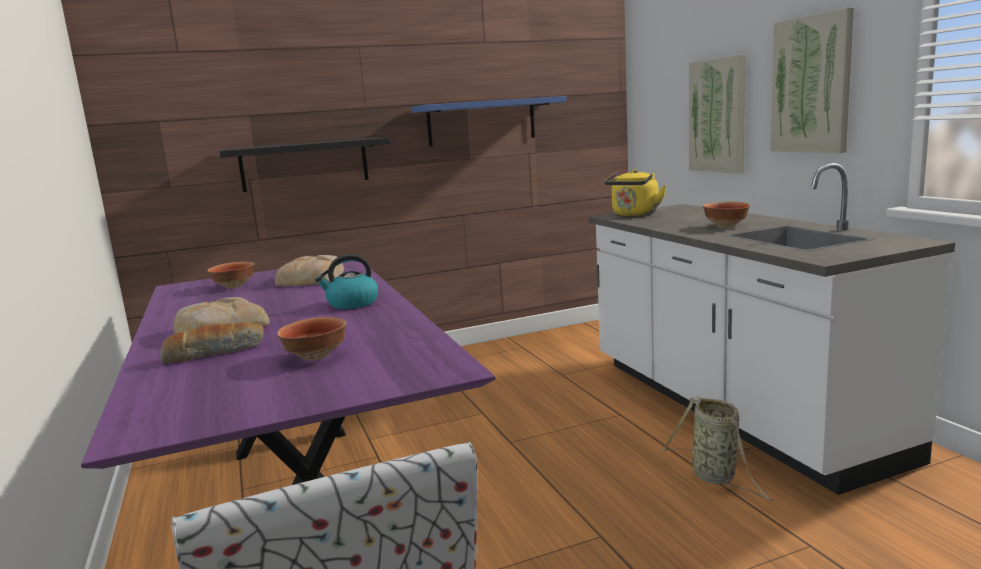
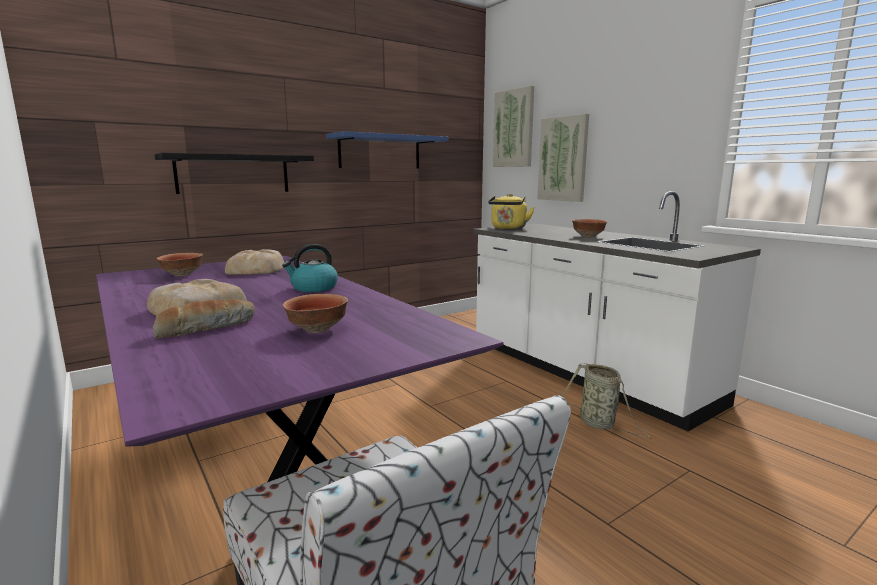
camera: 15 degrees left, 0 degrees up
(812, 85) = (643, 137): picture -> picture (514, 128)

